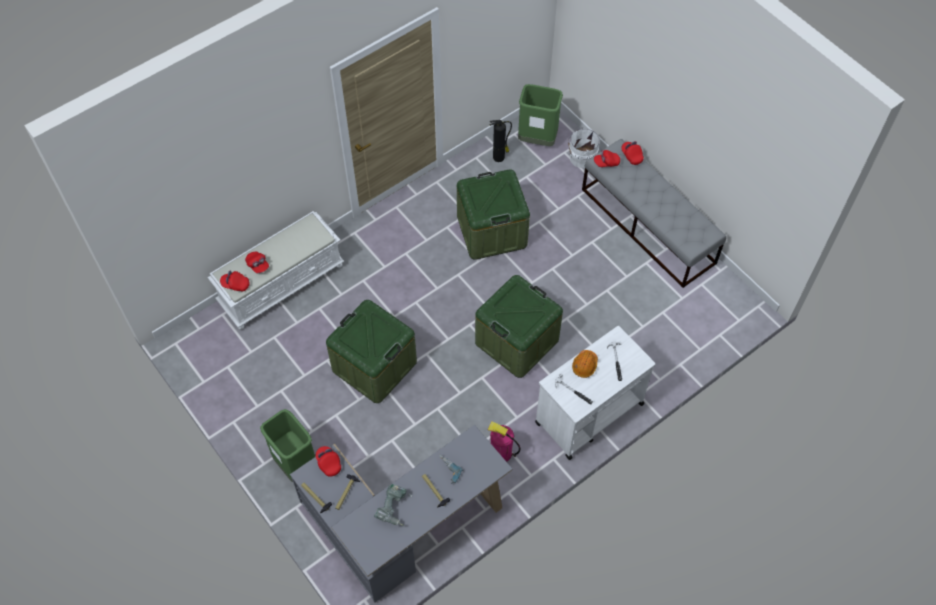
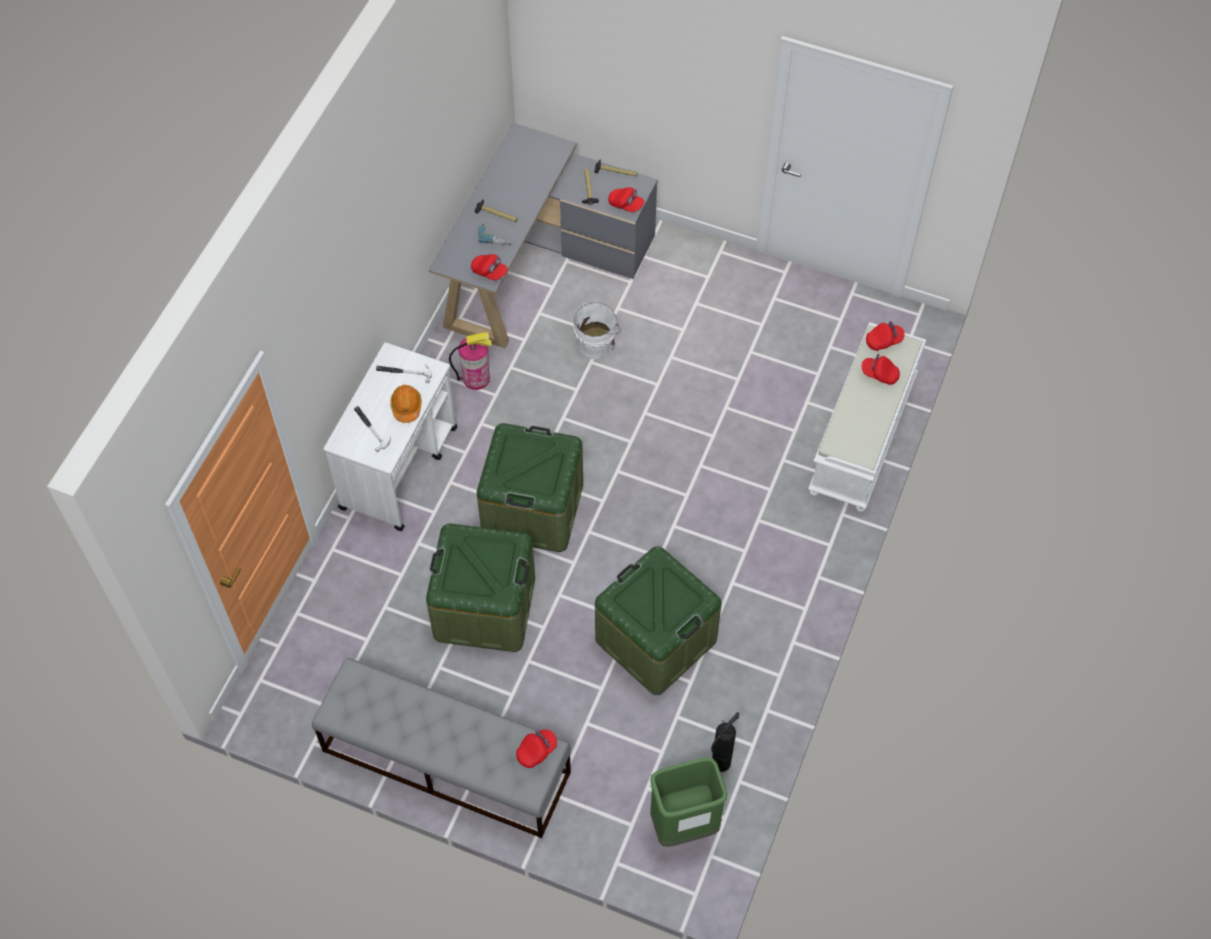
camera: 150 degrees right, 0 degrees up
(296, 465) = (686, 265): green trash can -> none
(374, 366) = (680, 399): green storage box -> green storage box (484, 607)
(394, 508) = (525, 183): power drill -> none
(581, 157) = (602, 829): white bucket -> white bucket (597, 342)
(631, 156) = (506, 783): red cap -> red cap (489, 272)

